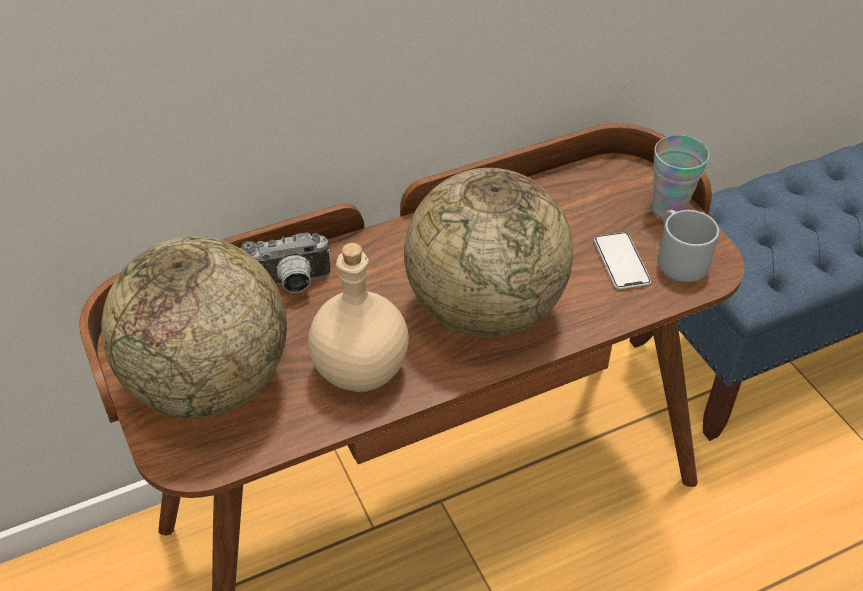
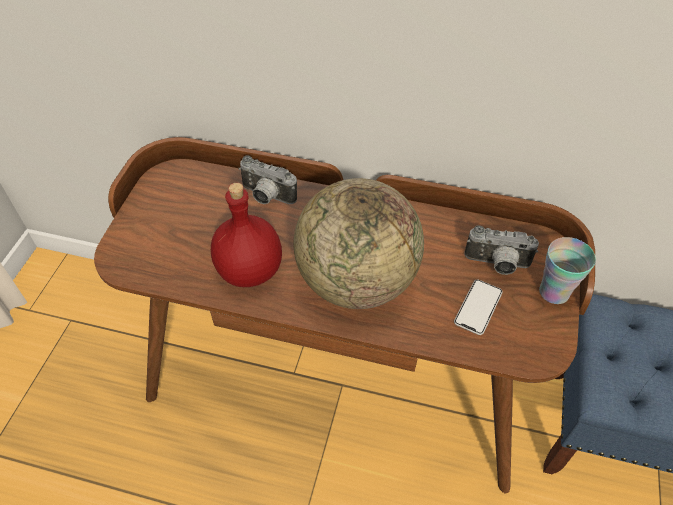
camera: 40 degrees right, 5 degrees up
(210, 383) = (171, 227): globe -> none
(362, 369) = (251, 271): beige bottle -> red bottle
(597, 213) = (497, 265): none -> camera
(677, 258) = (521, 330): grey mug -> none

